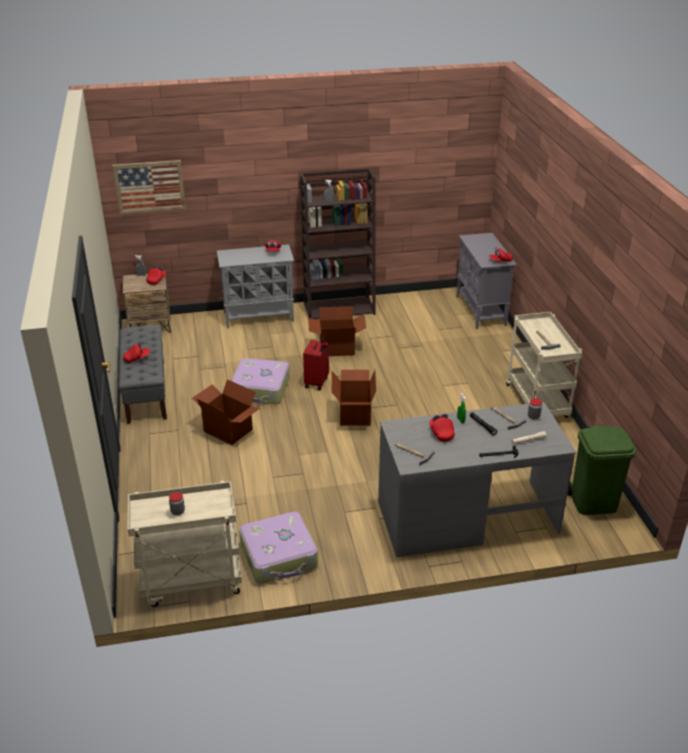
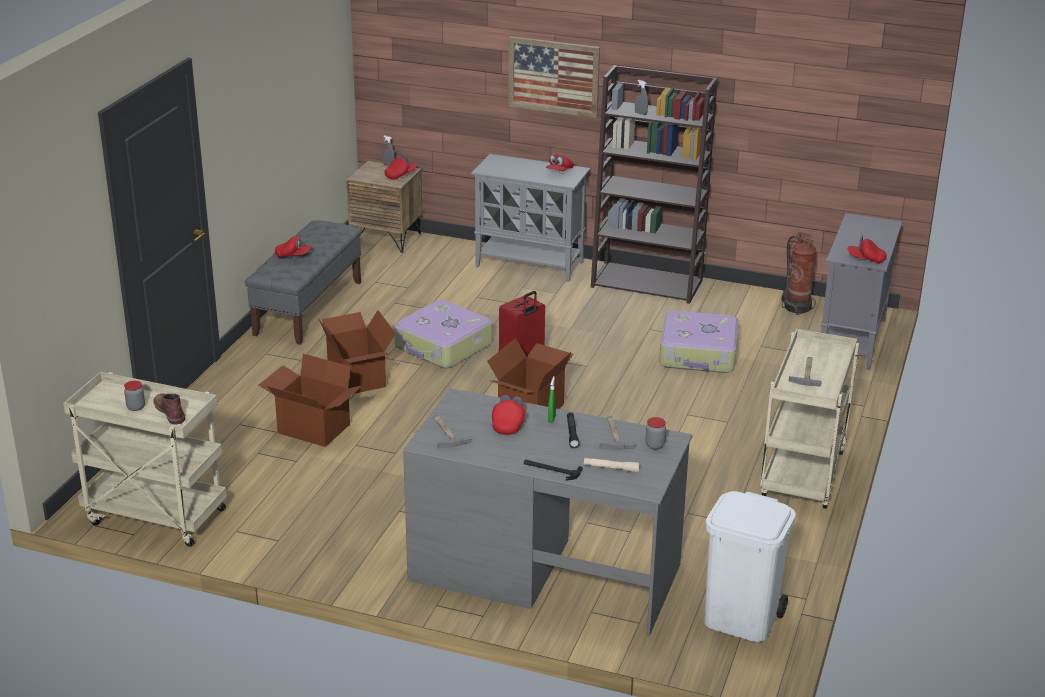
camera: 30 degrees right, 5 degrees down
(149, 187) = (413, 44): picture -> picture (553, 76)
(205, 505) = (169, 411): none -> brown boot
(279, 556) = (275, 527): suitcase -> suitcase (699, 354)
(337, 349) = (591, 329): cardboard box -> cardboard box (313, 429)
(433, 299) = (796, 307): none -> fire extinguisher
(593, 502) = (741, 620): green trash can -> white trash can

